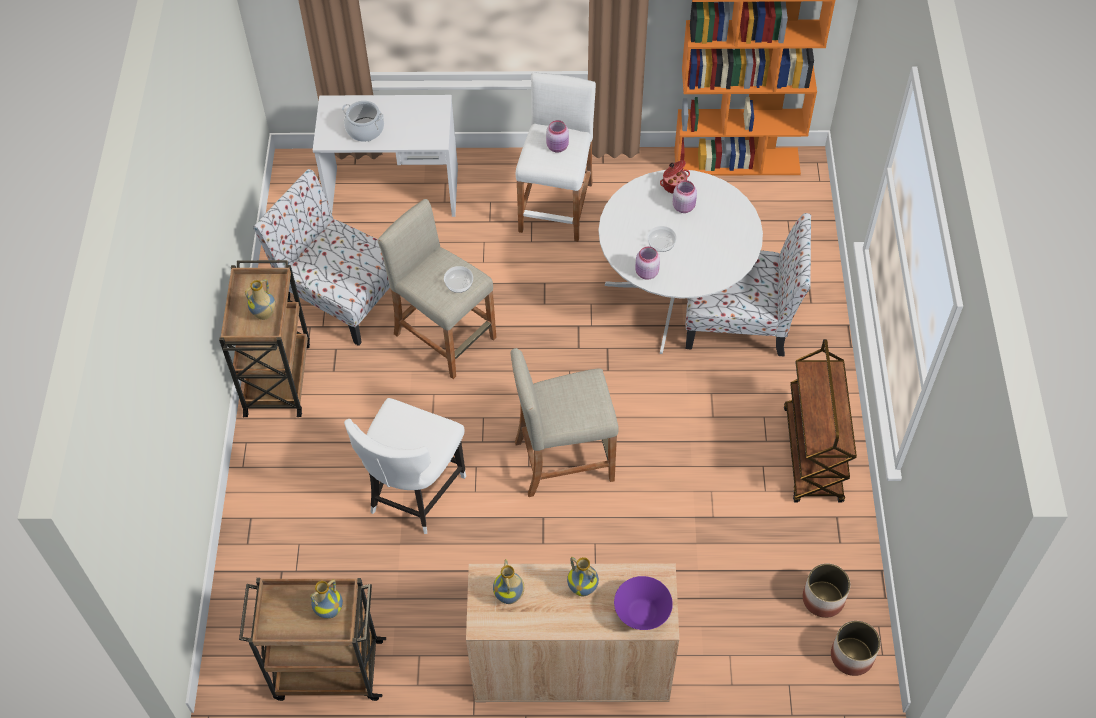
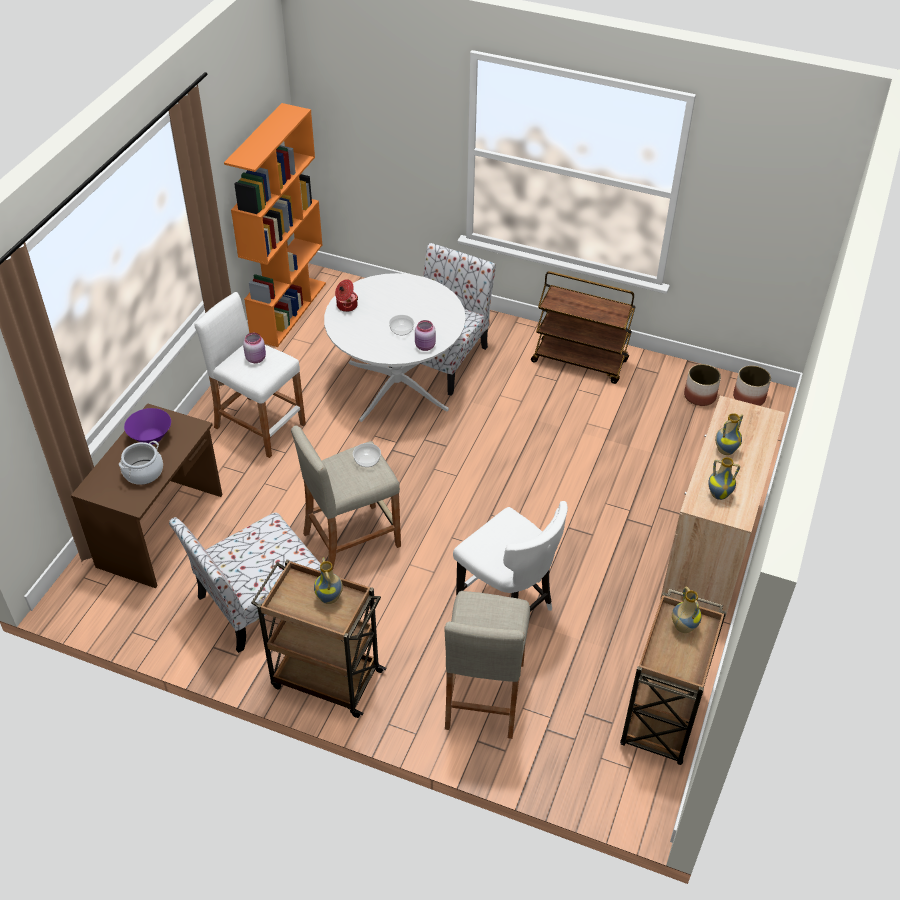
camera: 70 degrees left, 10 degrees down
(393, 193) = (162, 530): white desk -> brown desk
(564, 460) = (519, 498): beige stool -> beige stool (483, 695)
(642, 613) = (757, 424): purple bowl -> purple bowl (151, 437)
(684, 206) = (371, 307): pink jar -> none

